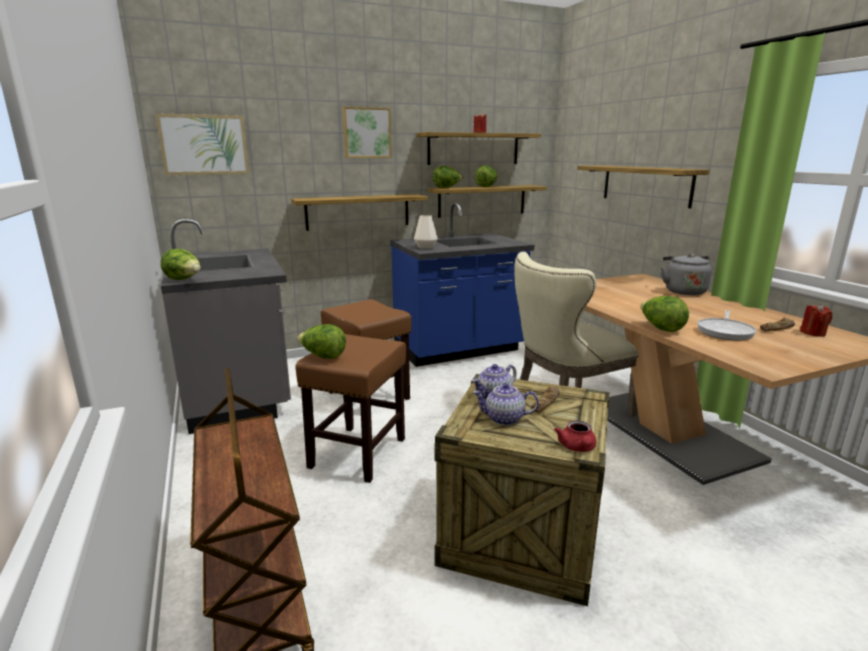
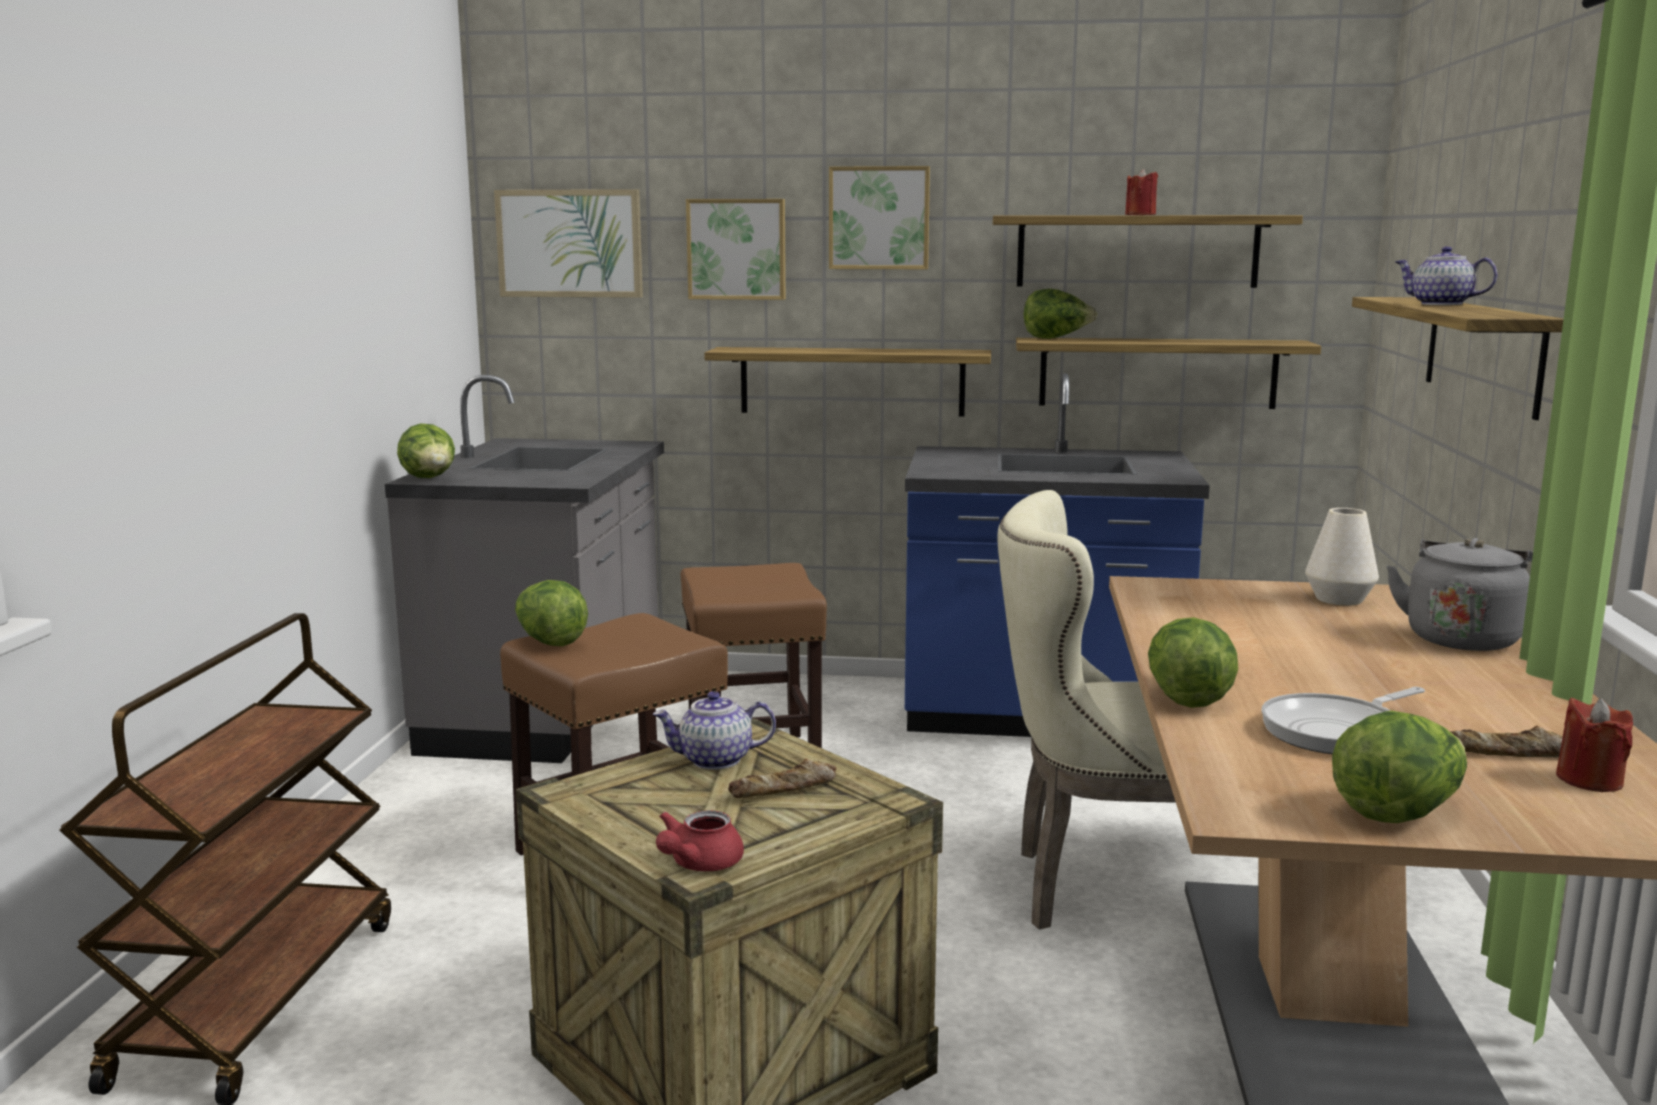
camera: 30 degrees right, 5 degrees down
(298, 148) = (737, 249): none -> picture
(425, 247) = (948, 467): white vase -> white vase (1339, 599)
(486, 187) = (1157, 340): lettuce -> lettuce (1397, 811)
(504, 419) = (667, 794): teapot -> teapot (1440, 304)

